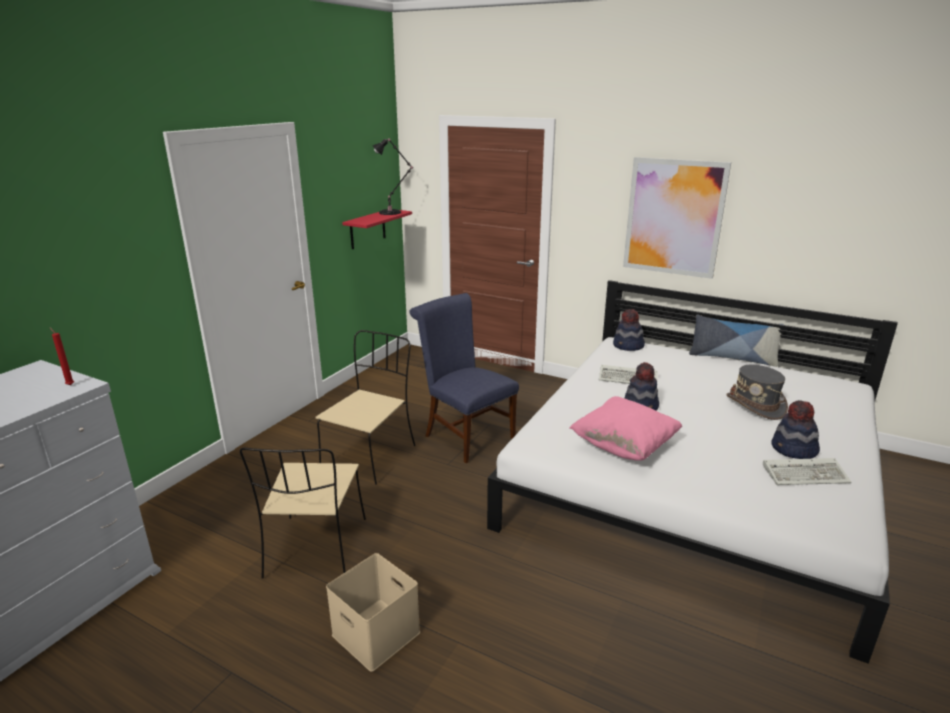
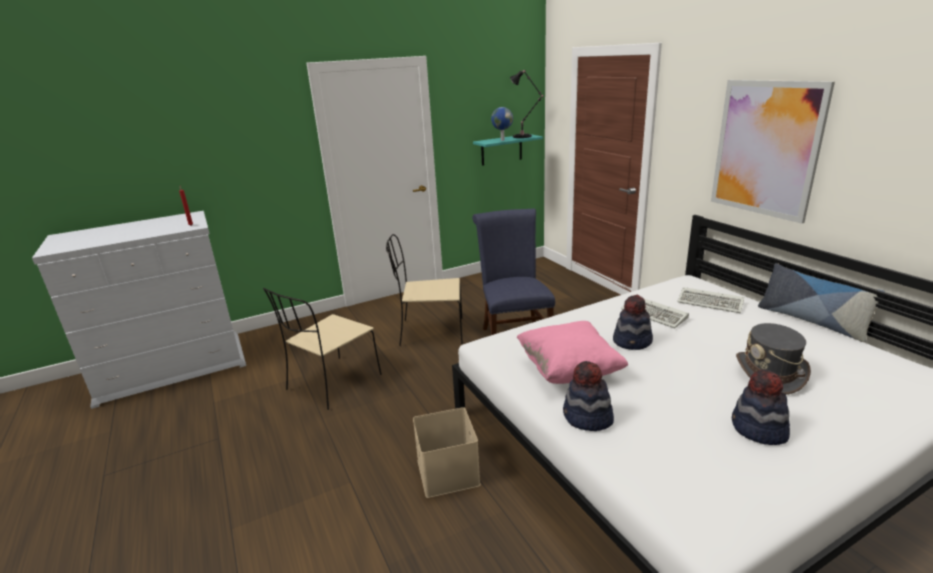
camera: 35 degrees right, 0 degrees up
(367, 229) = (501, 150): red shelf -> turquoise shelf
(370, 455) = (430, 332): beige chair -> beige chair turned 150 degrees counterclockwise
(376, 218) = (502, 140): none -> globe
(378, 633) = (311, 452): beige storage box -> beige storage box (449, 473)
(628, 346) = (695, 286): hat -> hat (587, 418)
(806, 474) = (739, 458): keyboard -> keyboard (711, 303)

